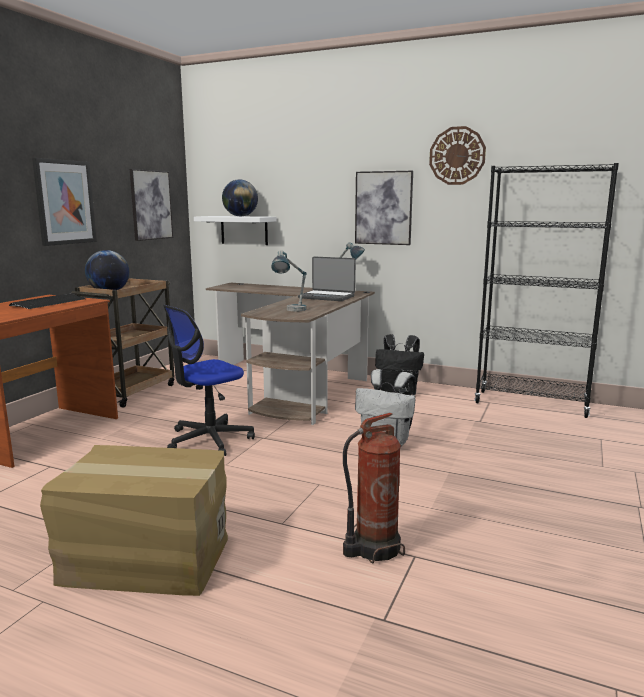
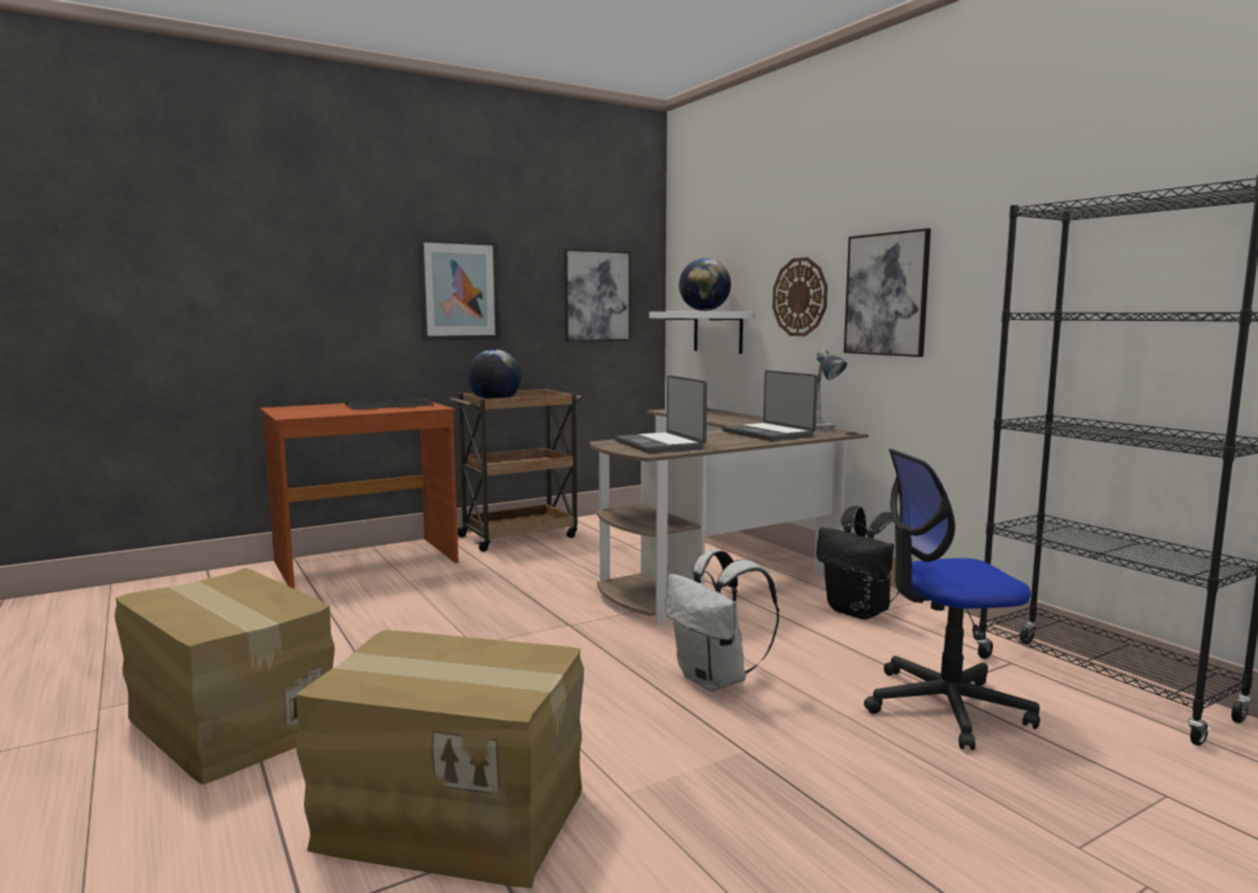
camera: 35 degrees right, 5 degrees down
(209, 440) = (505, 610): office chair -> office chair (945, 707)
(291, 311) = (660, 445): table lamp -> laptop
(373, 548) = (454, 815): fire extinguisher -> cardboard box
(457, 156) = (1000, 196): wall clock -> wall clock (800, 297)

